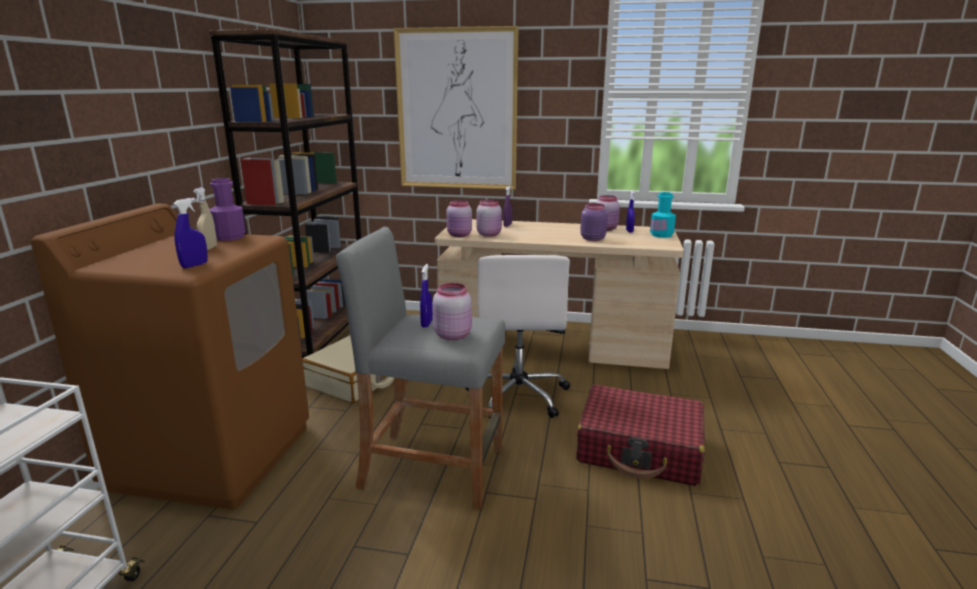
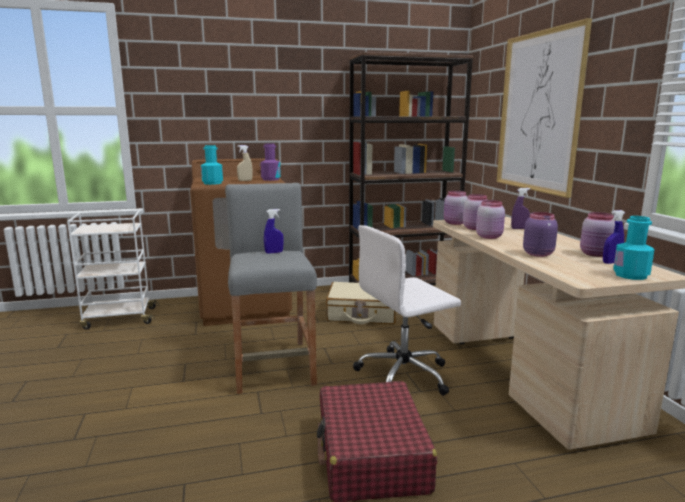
camera: 65 degrees right, 5 degrees down
(194, 265) = (212, 183): blue spray bottle -> turquoise bottle
(452, 335) = (259, 259): pink jar -> pink jar (489, 236)

